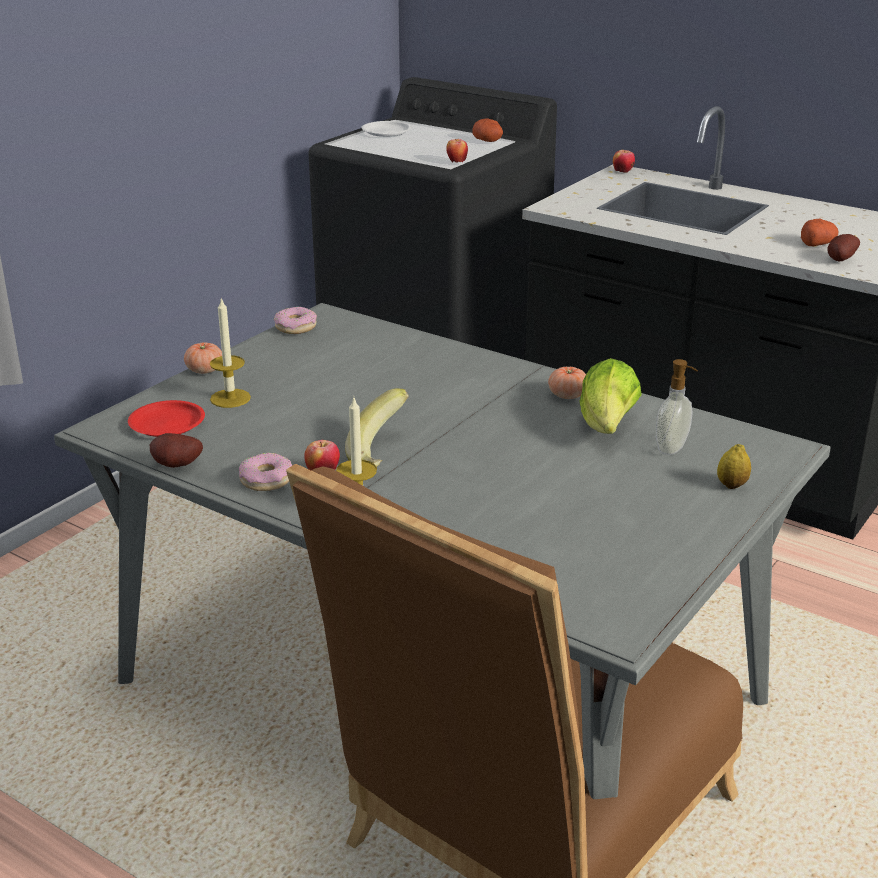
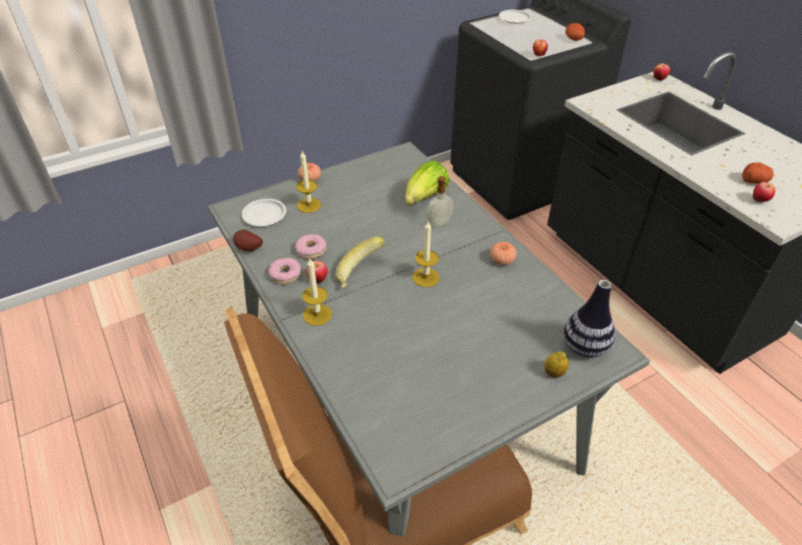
camera: 25 degrees right, 15 degrees up
(167, 423) = (264, 215): red plate -> white plate
(295, 327) = (381, 158): donut -> donut (311, 250)
(480, 435) = (425, 277): none -> candle
(607, 427) = (508, 295): lettuce -> lettuce (425, 198)
(672, 448) = (537, 327): soap dispenser -> soap dispenser (439, 223)
(746, 452) = (584, 347): none -> vase
(839, 260) = (759, 201): potato -> apple

